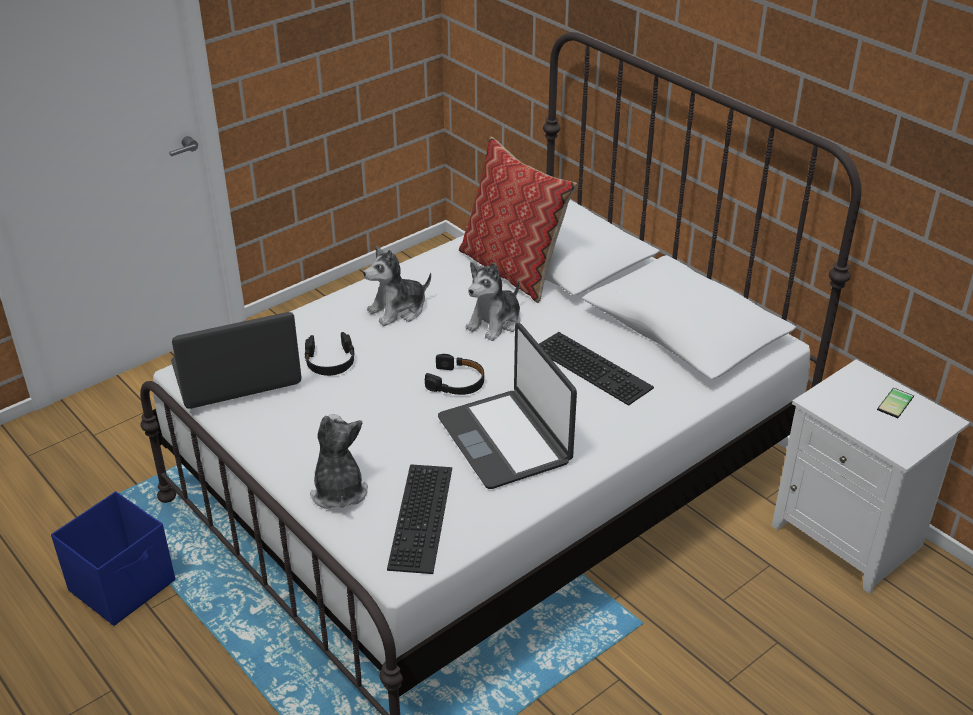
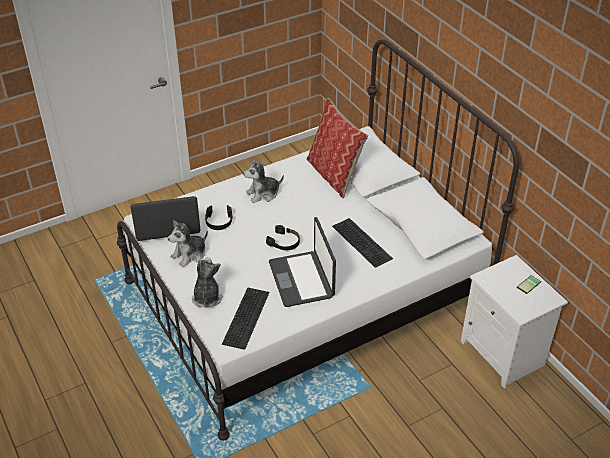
camera: 10 degrees right, 5 degrees up
(124, 585) = (99, 328): blue storage box -> none
(495, 323) = (315, 208): plush toy -> plush toy (189, 255)

